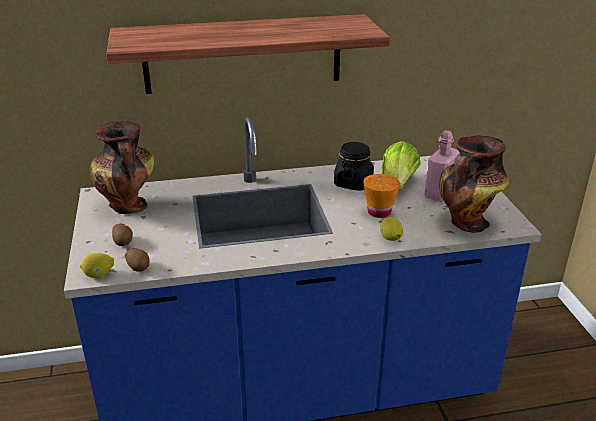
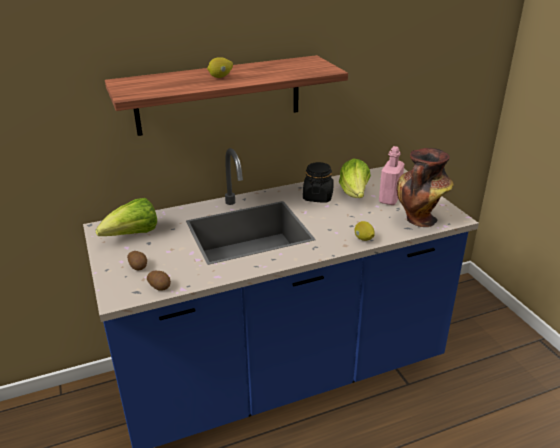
camera: 10 degrees left, 0 degrees up
(99, 275) = (127, 297): lemon -> lemon (220, 77)
(129, 206) = (133, 235): vase -> lettuce
(379, 212) = (347, 218): orange cup -> none

